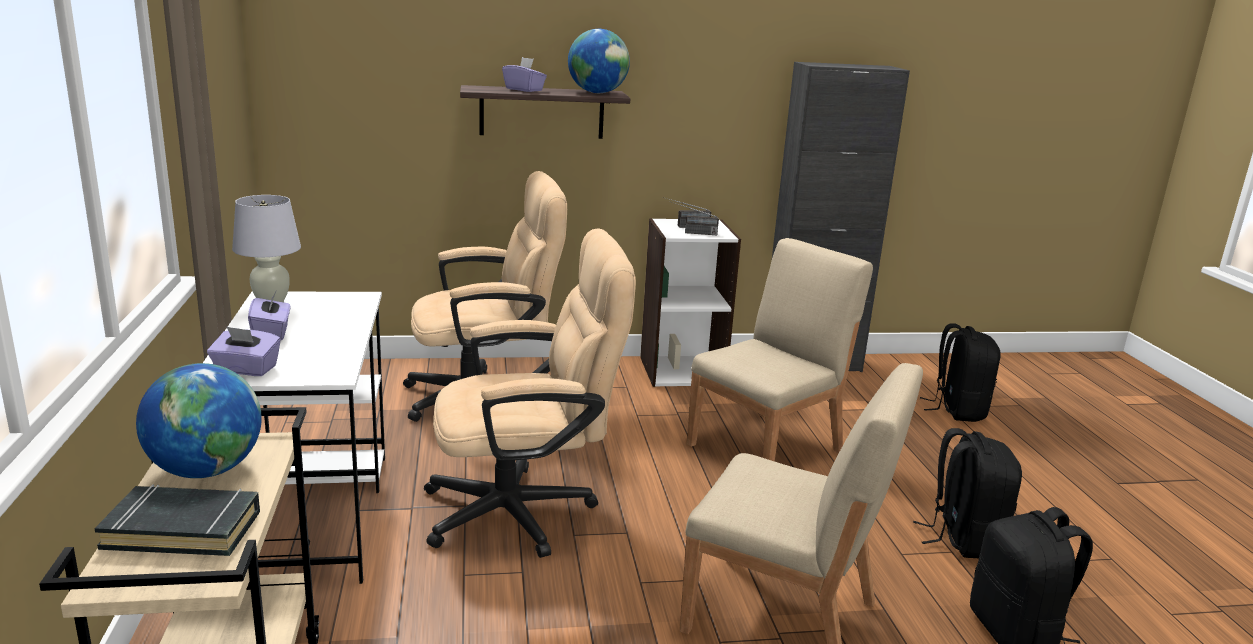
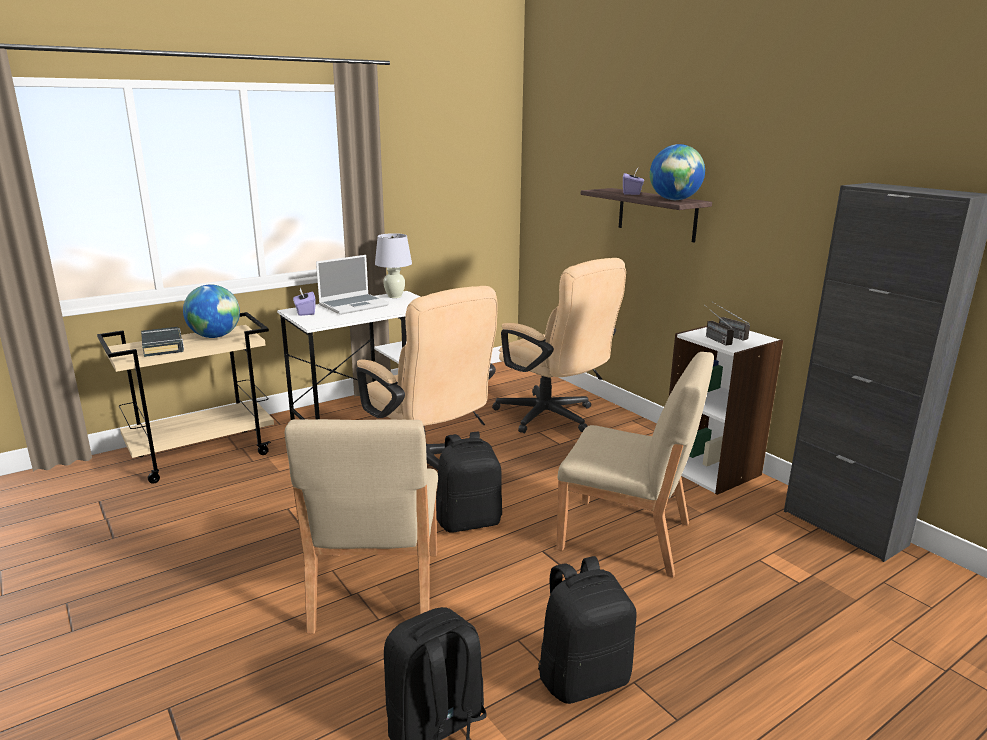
camera: 65 degrees right, 0 degrees up
(272, 333) = (354, 305): purple tissue box -> laptop
(957, 410) = (896, 645): black backpack -> black backpack (469, 521)

